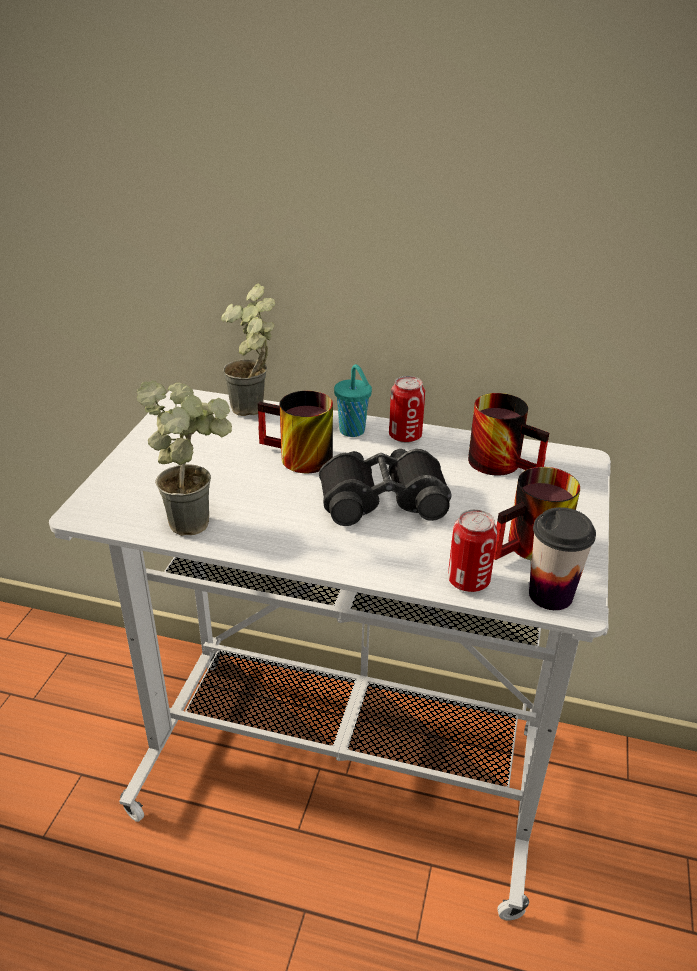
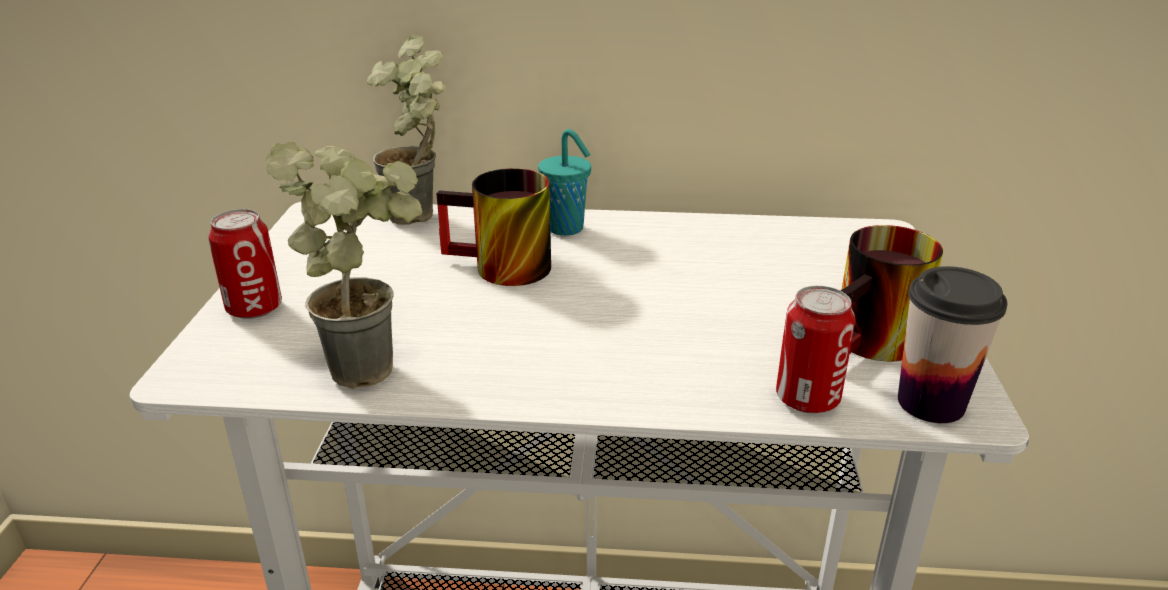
camera: 10 degrees left, 5 degrees down
(382, 497) = (639, 304): black binoculars -> none
(405, 436) = (640, 228): can -> can (254, 308)
(504, 462) = (784, 245): mug -> none

